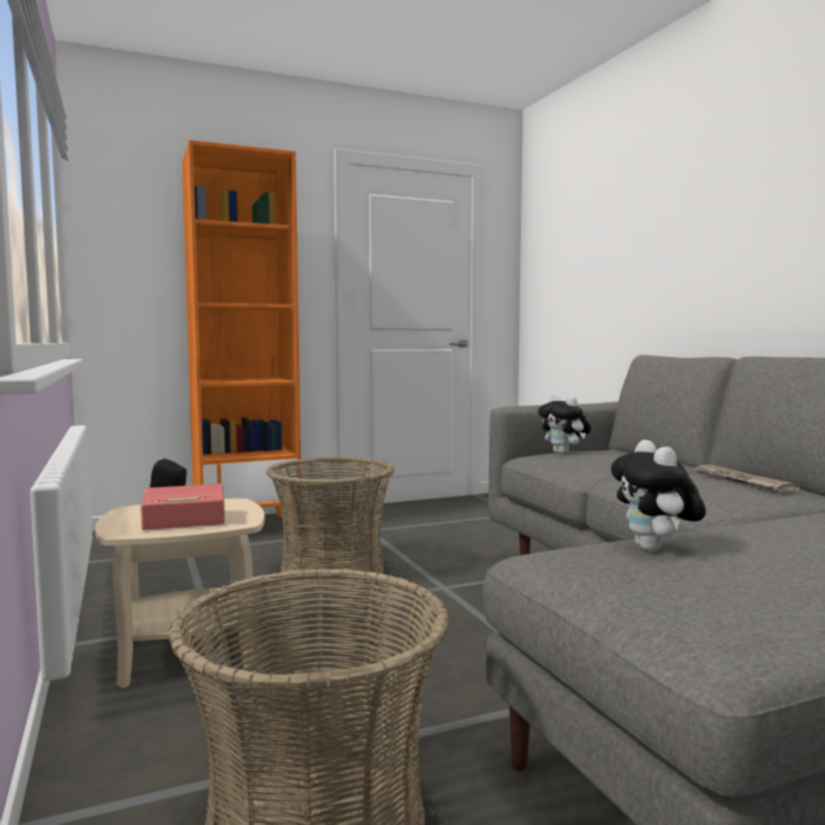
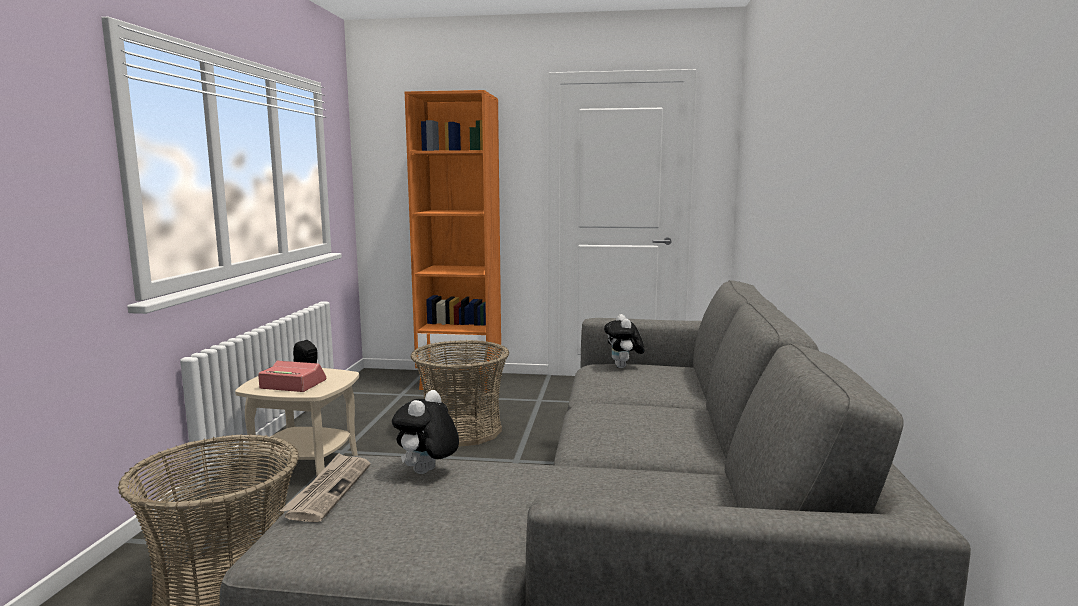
camera: 30 degrees right, 5 degrees up
(740, 481) = (677, 425): newspaper -> newspaper (329, 490)

